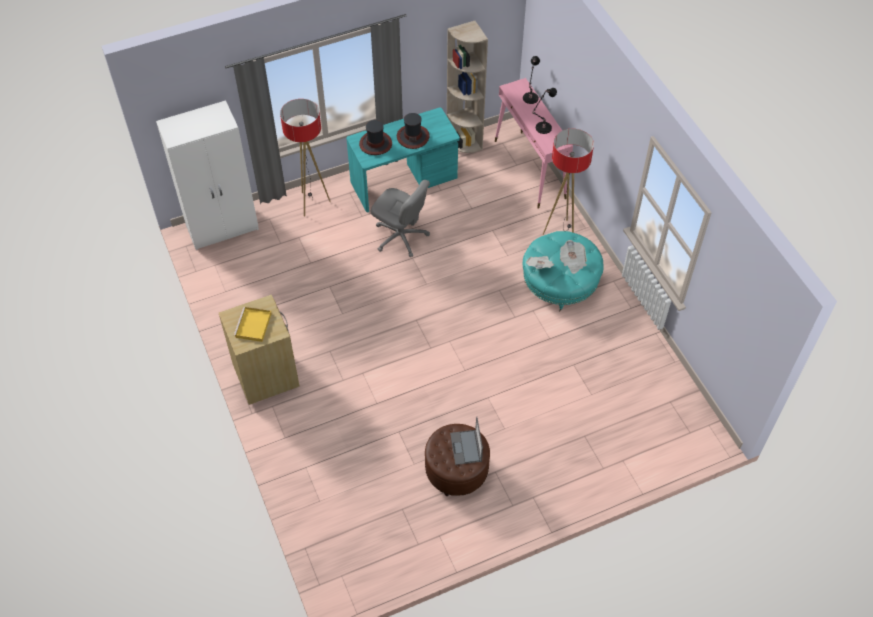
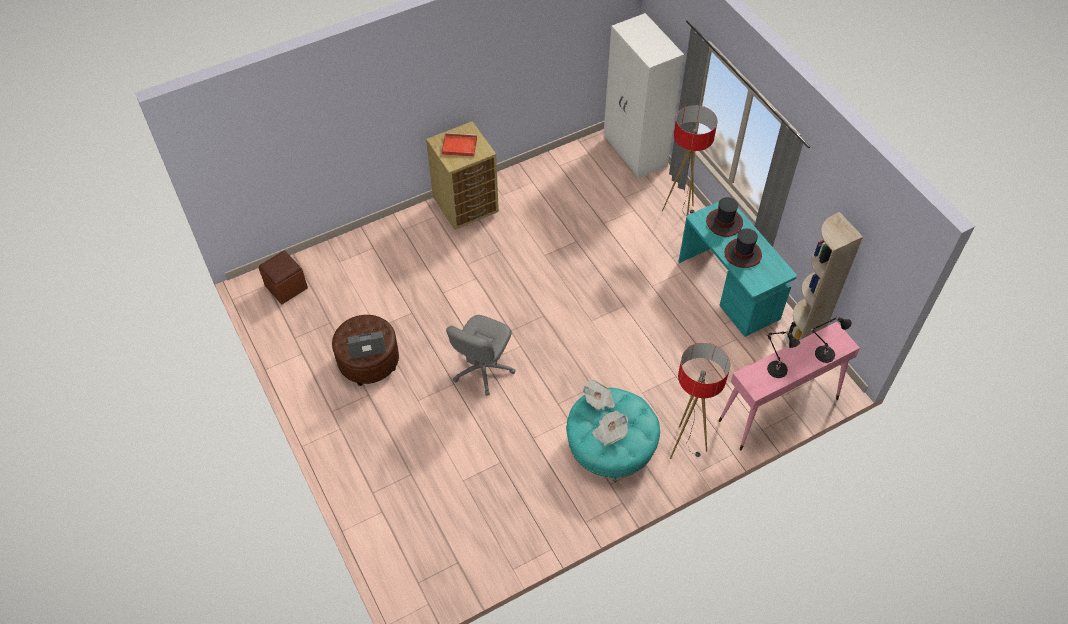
camera: 85 degrees right, 0 degrees up
(253, 326) = (458, 146): yellow tray -> red tray
(347, 555) = (286, 287): none -> brown ottoman
(401, 237) = (650, 293): grey office chair -> grey office chair (482, 368)

